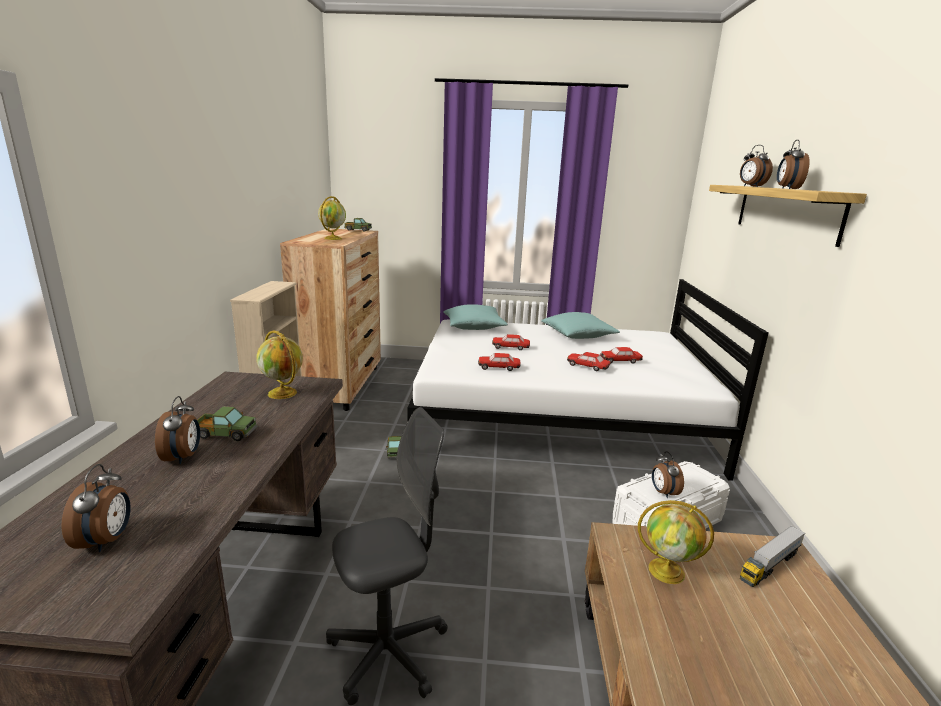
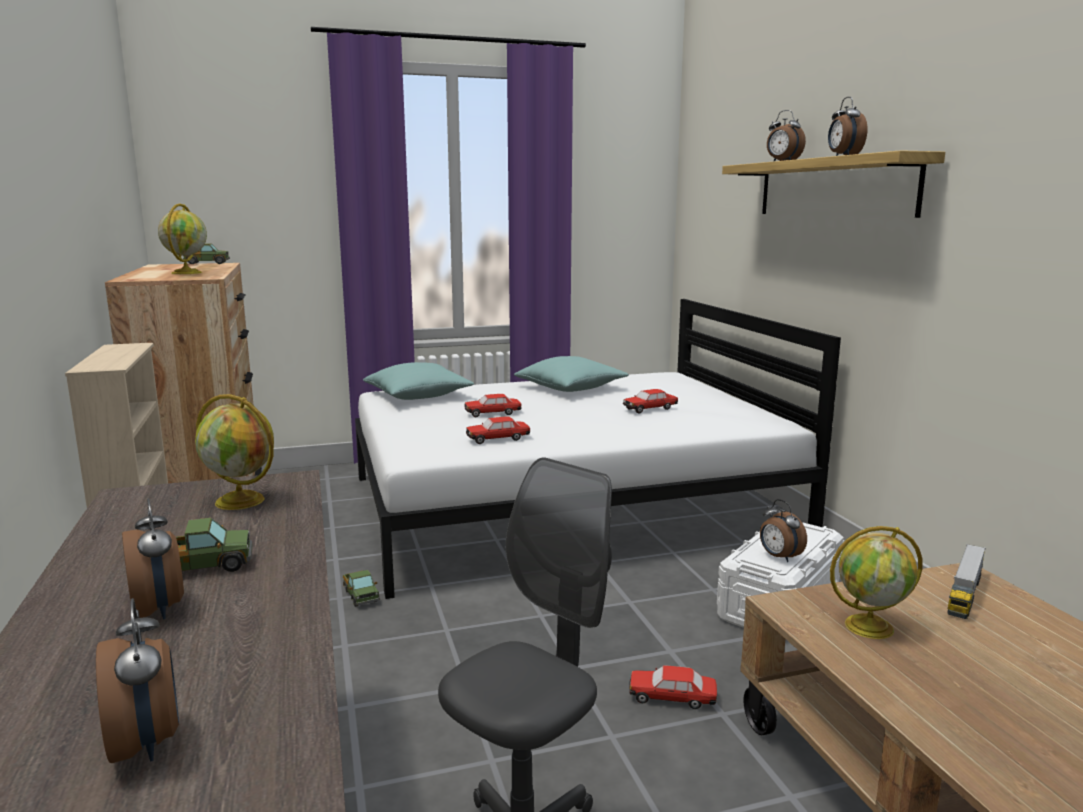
camera: 20 degrees left, 5 degrees down
(587, 366) = (615, 421): toy car -> toy car (672, 697)

